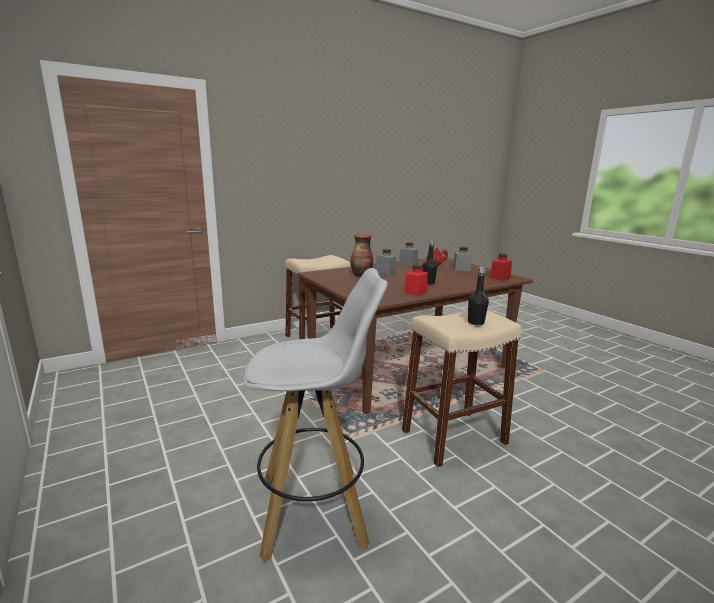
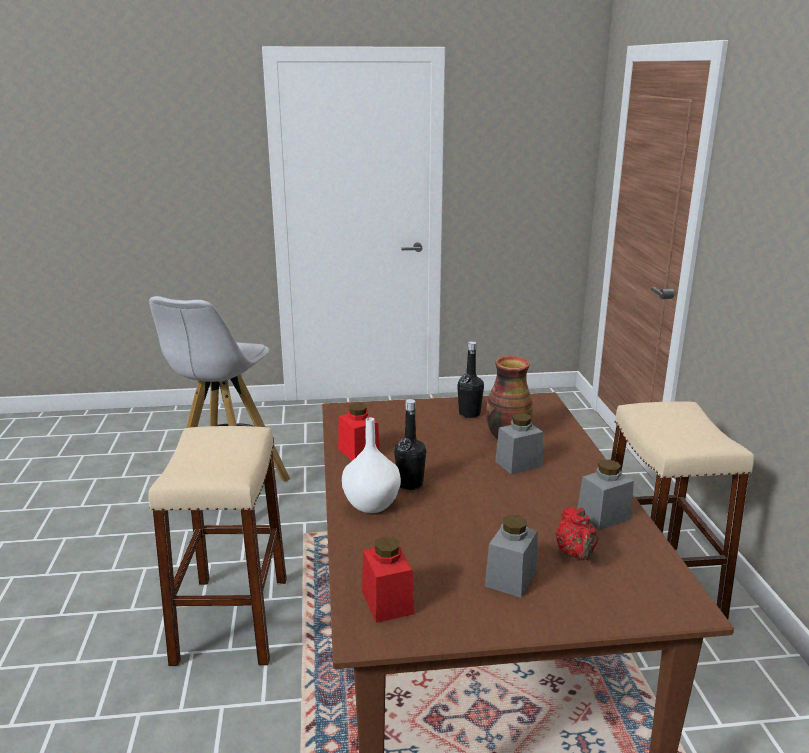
camera: 115 degrees right, 5 degrees up
(454, 285) = (371, 505): none -> white vase
(476, 322) = (197, 457): black bottle -> black bottle (469, 413)

